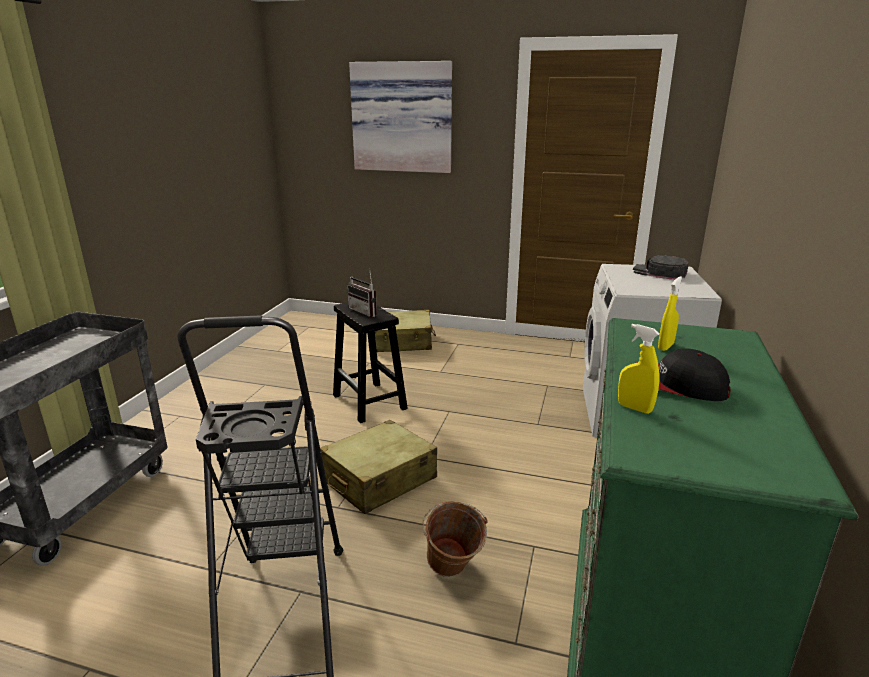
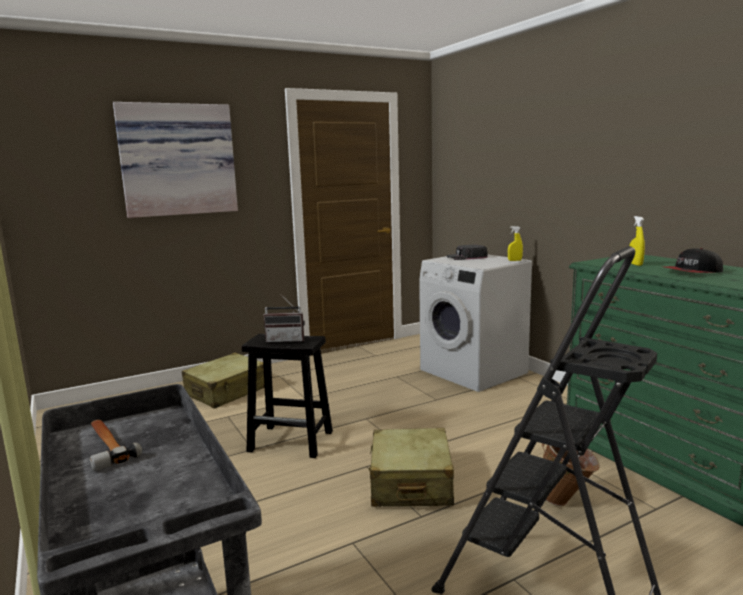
camera: 45 degrees left, 10 degrees down
(71, 344) = (106, 445): none -> hammer
(634, 408) = (716, 281): yellow spray bottle -> yellow spray bottle (514, 260)

